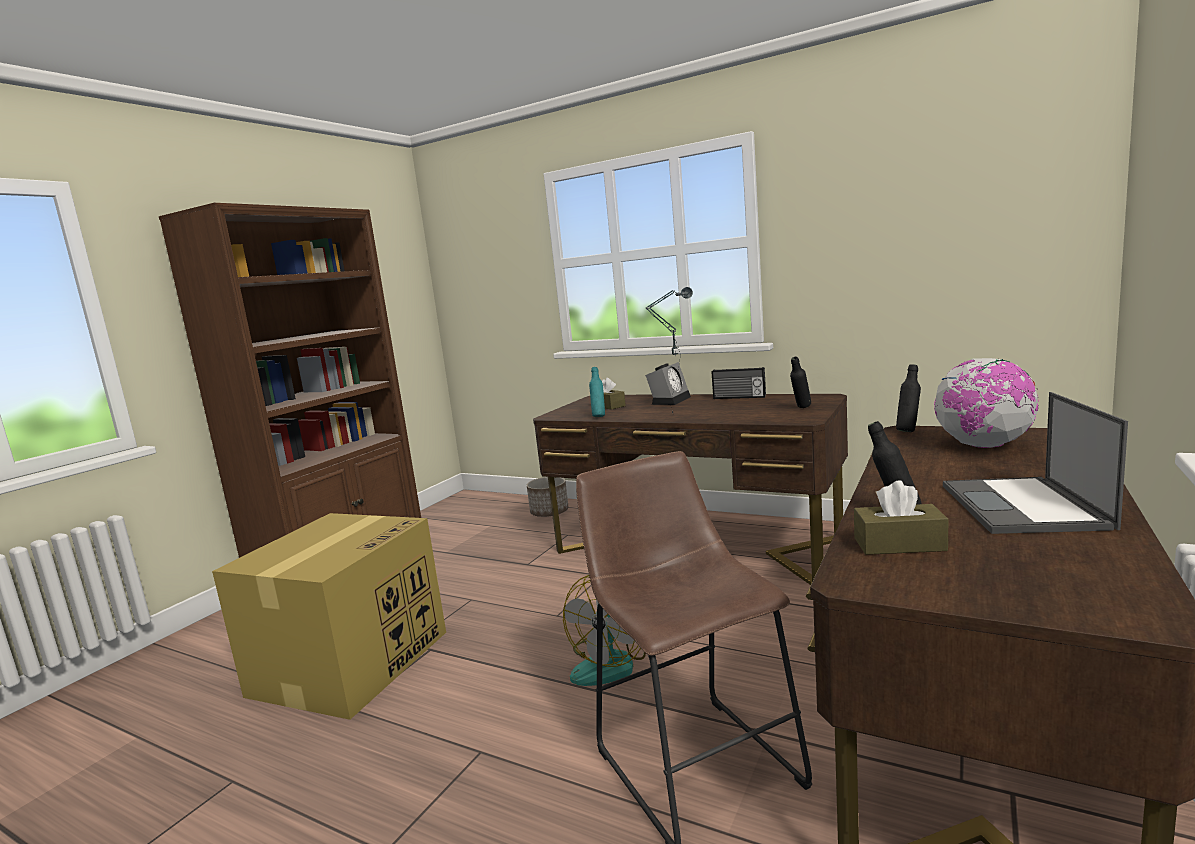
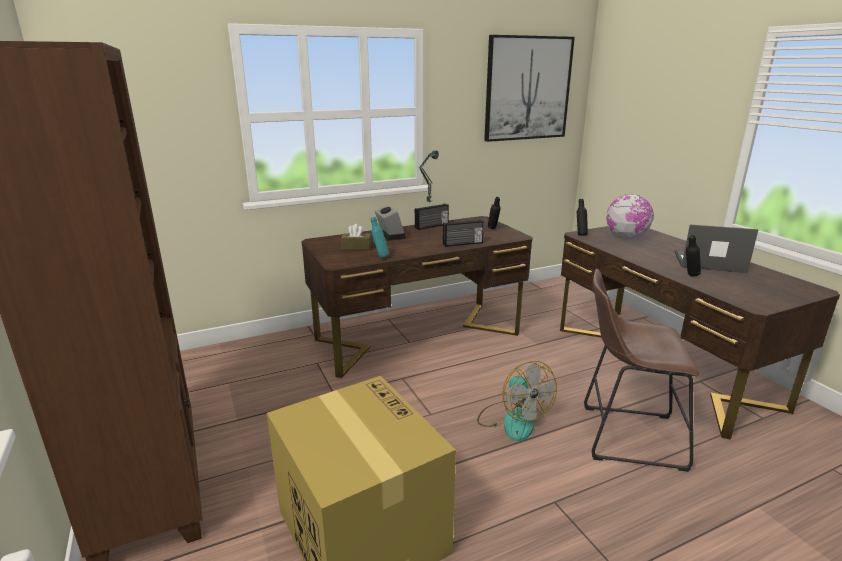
camera: 55 degrees left, 10 degrees up
(550, 512) = (262, 352): planter -> none
(711, 417) = (463, 244): none -> radio
(899, 544) = (726, 288): brown tissue box -> none
(955, 185) = (527, 89): none -> picture
(1024, 507) = (708, 262): laptop -> laptop turned 150 degrees clockwise

